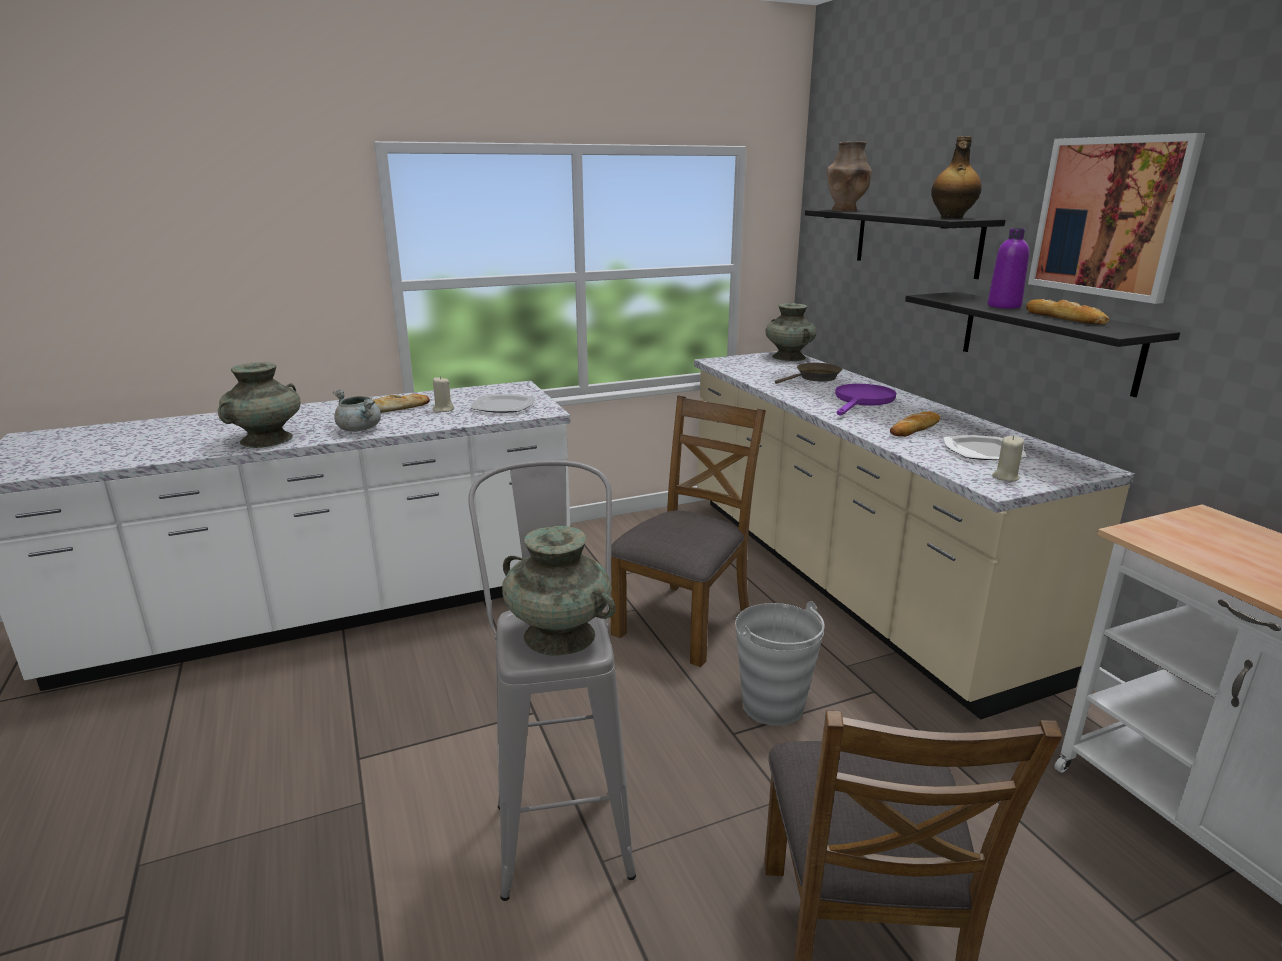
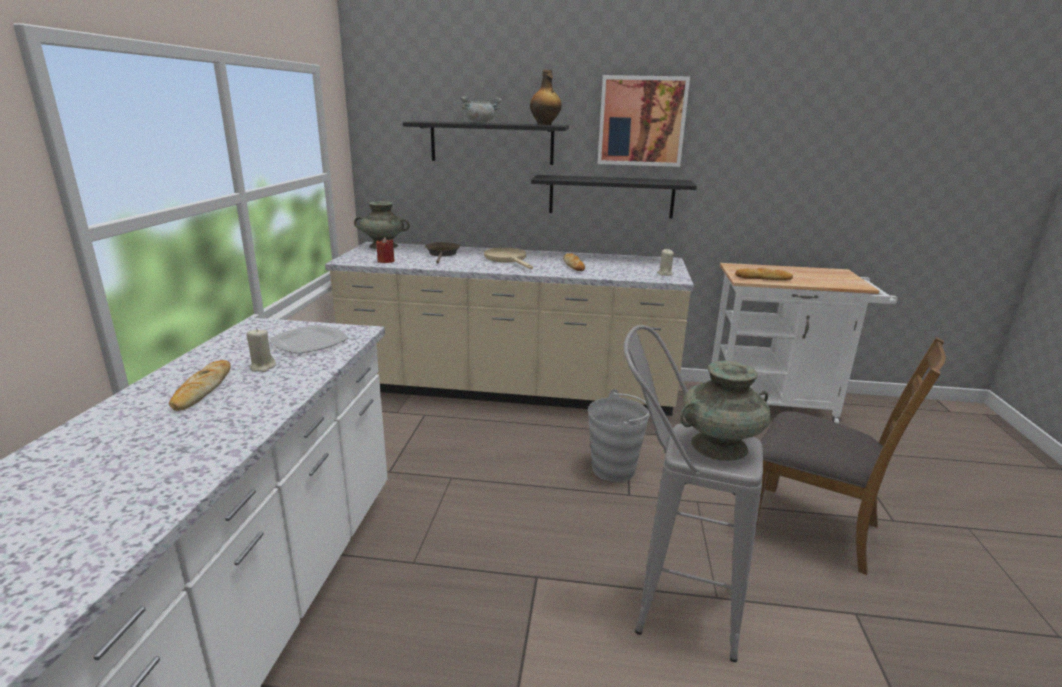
camera: 60 degrees left, 0 degrees up
(266, 439) = (162, 484): turquoise vase -> none
(360, 429) = (244, 418): grey cooking pot -> grey cooking pot (480, 122)
(684, 621) = (491, 463): brown chair -> none
(743, 370) = (386, 261): none -> red candle
(845, 210) = (437, 122): brown vase -> none
(862, 401) = (508, 259): purple frying pan -> beige frying pan
(981, 451) = (624, 266): plate -> none
(1004, 306) = (594, 178): purple bottle -> none
(1064, 318) = (640, 180): bread -> bread (763, 278)

